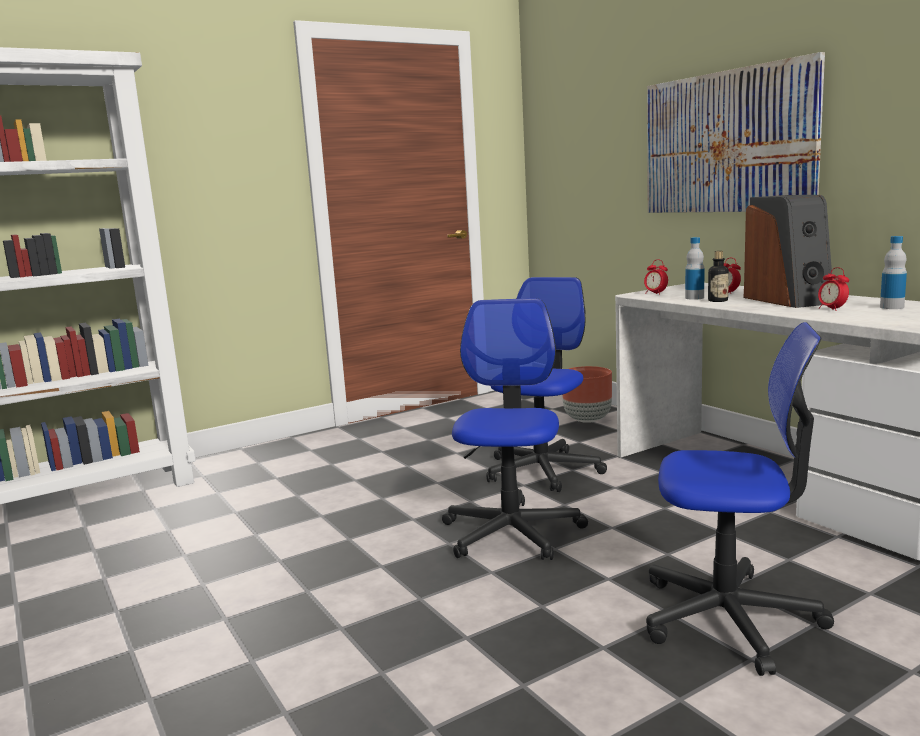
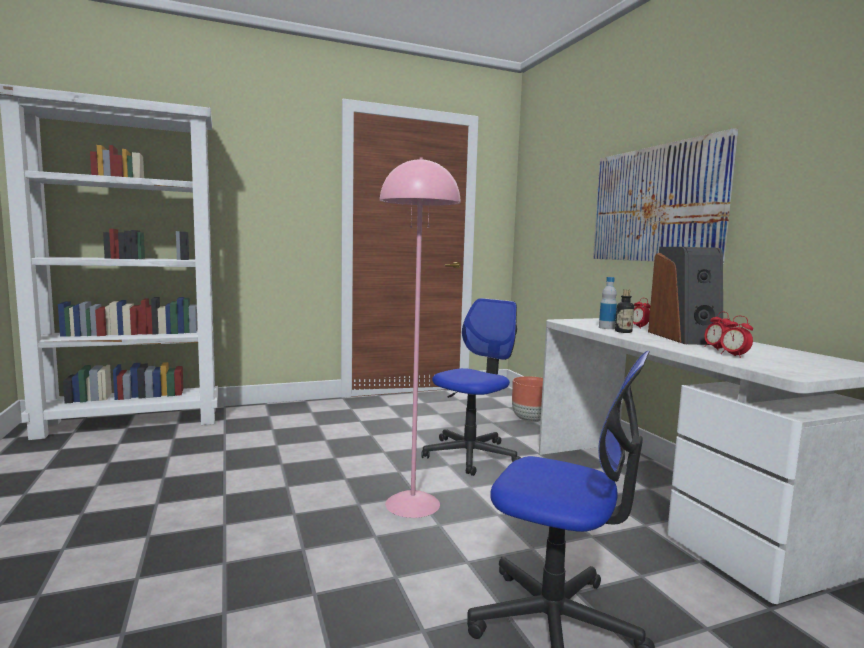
camera: 10 degrees right, 5 degrees down
(511, 532) = (413, 504): office chair -> pink floor lamp
(655, 294) = (579, 322): alarm clock -> alarm clock (734, 356)
(892, 307) = (774, 353): bottle -> none

